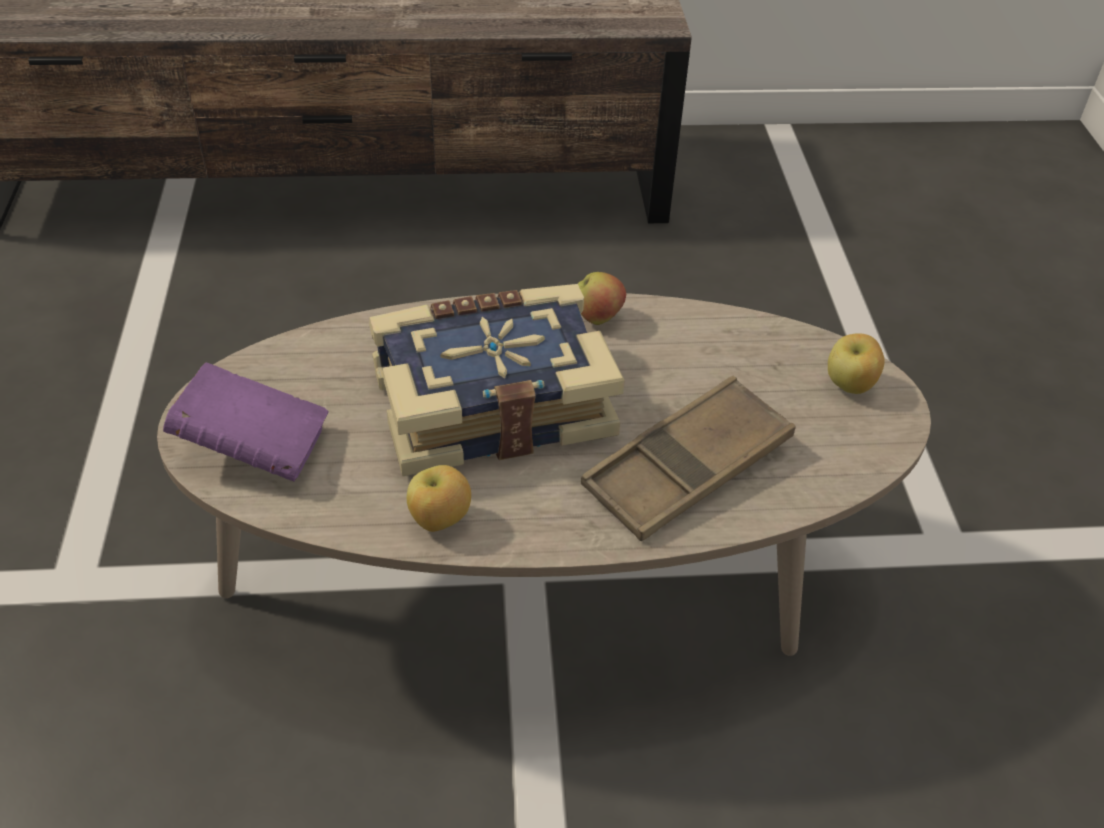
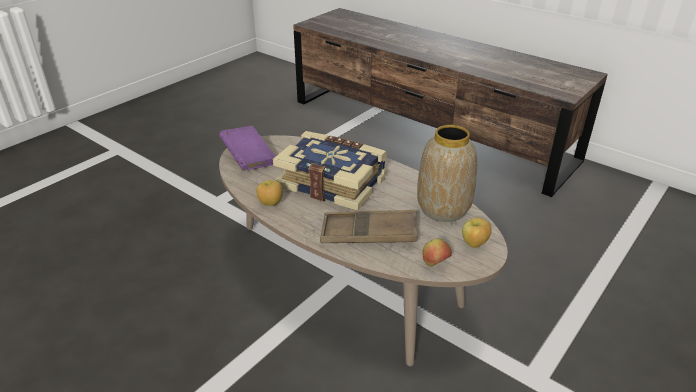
camera: 45 degrees right, 10 degrees down
(598, 318) = (405, 177): apple -> apple (435, 264)
(729, 347) = (442, 209): none -> vase

